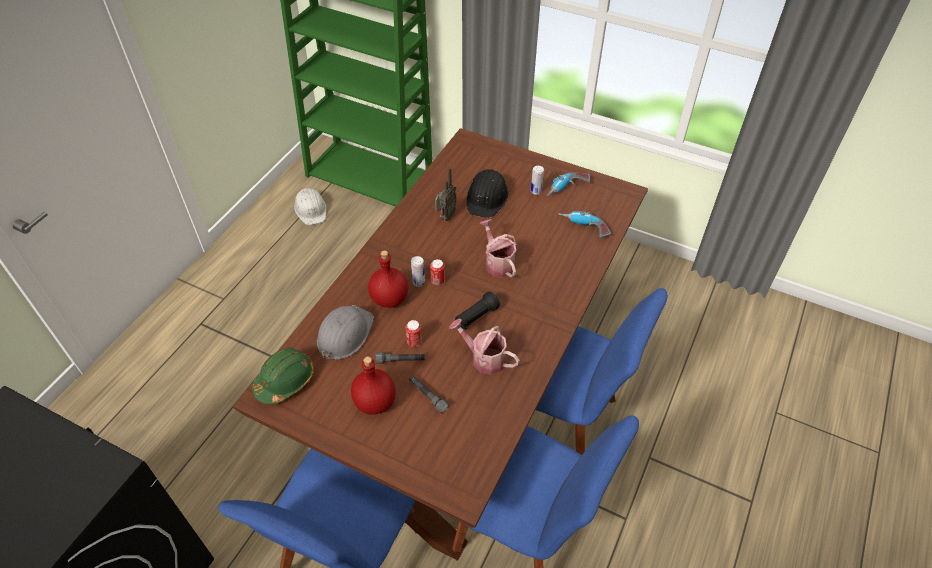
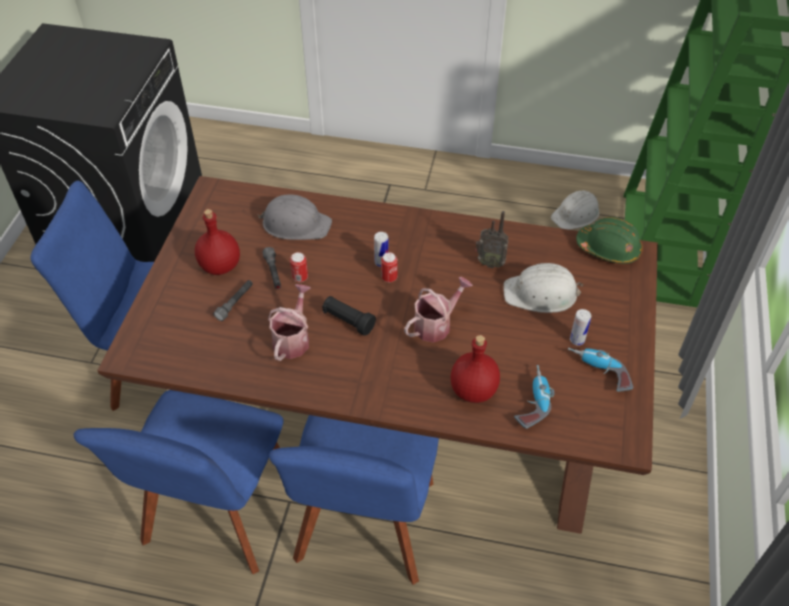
camera: 75 degrees right, 0 degrees up
(285, 381) = (232, 199): green hard hat -> green hard hat (609, 249)
(390, 298) = (351, 245): red bottle -> red bottle (474, 391)
(487, 197) = (541, 293): black hard hat -> white hard hat

